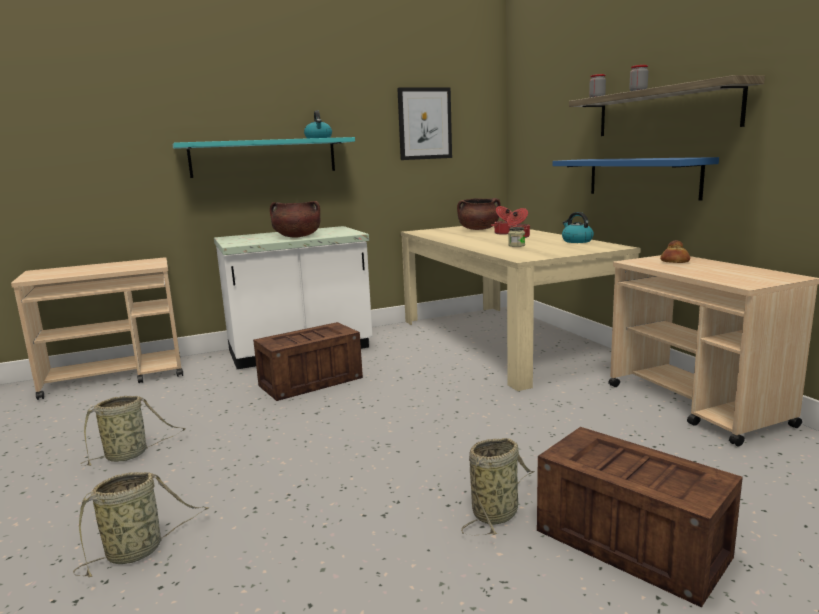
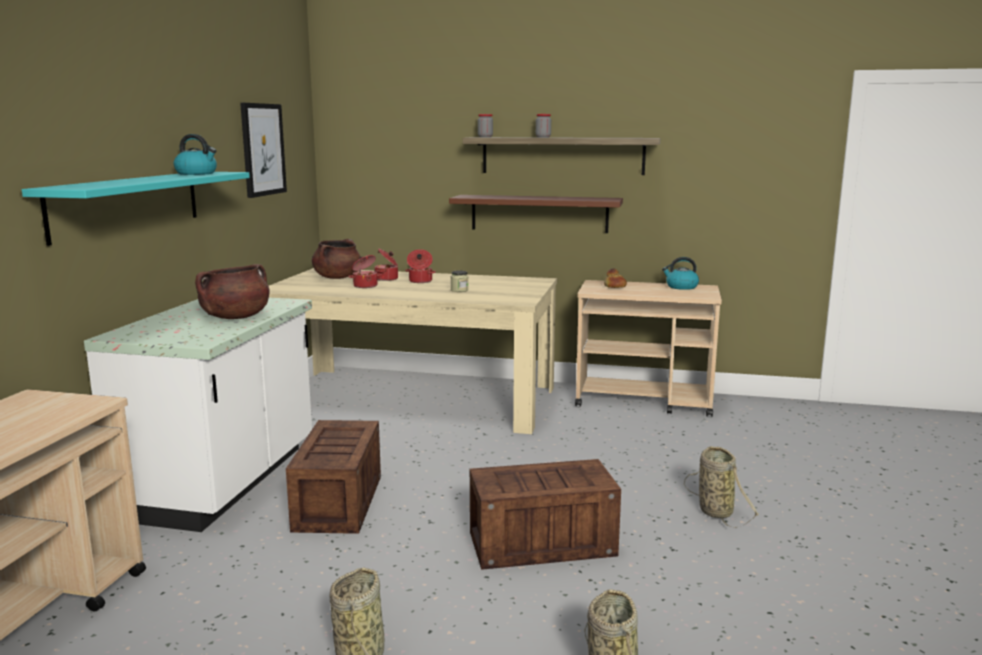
camera: 55 degrees left, 0 degrees up
(471, 235) = (365, 286): none -> cooking pot
(576, 241) = (488, 278): kettle -> kettle (681, 287)
(633, 544) = (789, 487): crate -> crate (544, 543)
(642, 177) = (539, 213): blue shelf -> brown shelf

